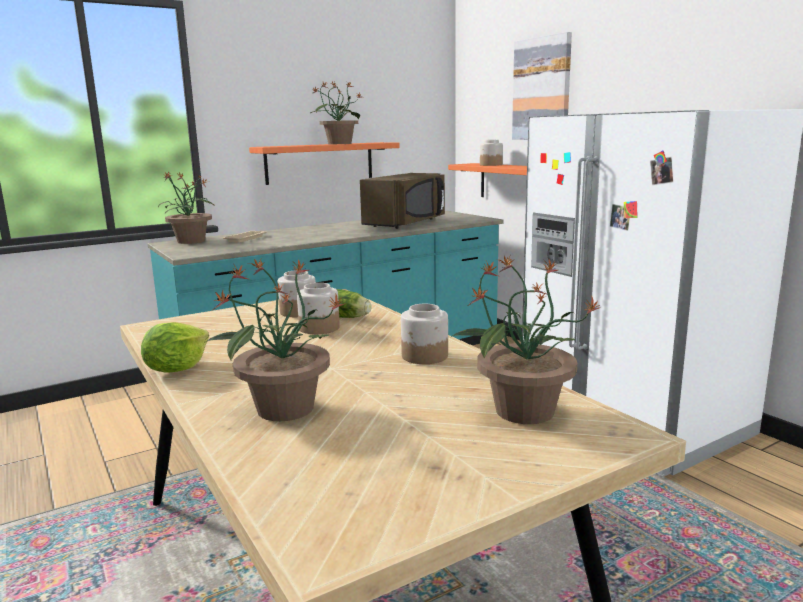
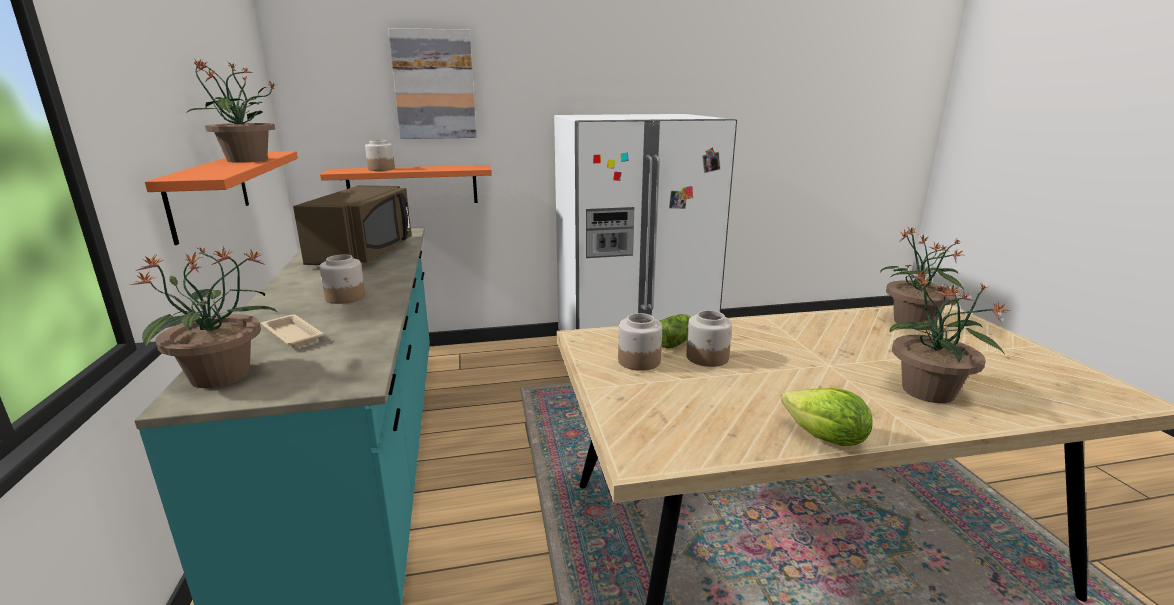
camera: 70 degrees left, 5 degrees up
(406, 223) = (365, 253): brown microwave -> brown microwave turned 45 degrees clockwise
(424, 356) = (804, 330): jar -> jar (345, 297)

